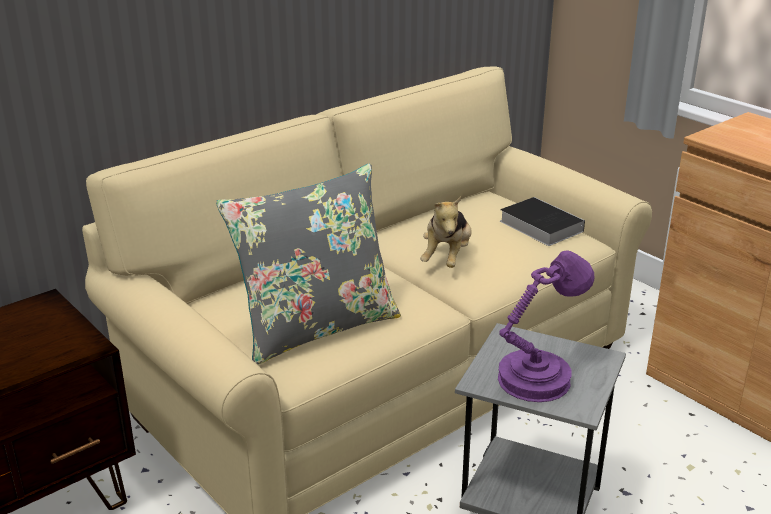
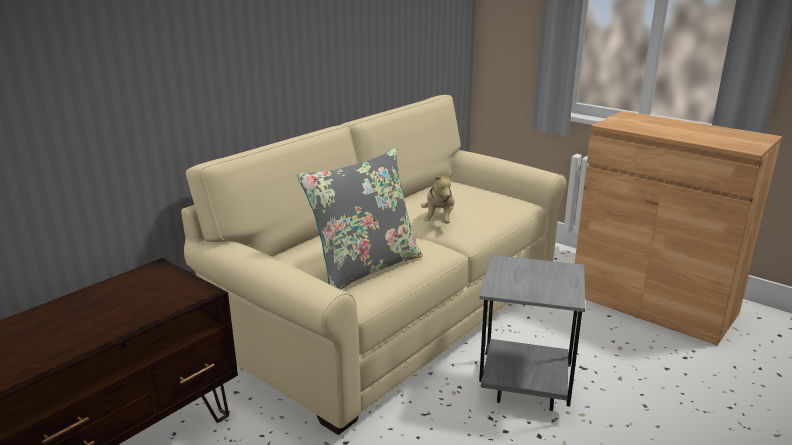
camera: 10 degrees left, 5 degrees down
(538, 225) = (492, 196): book -> none
(538, 377) = (533, 283): purple table lamp -> none

